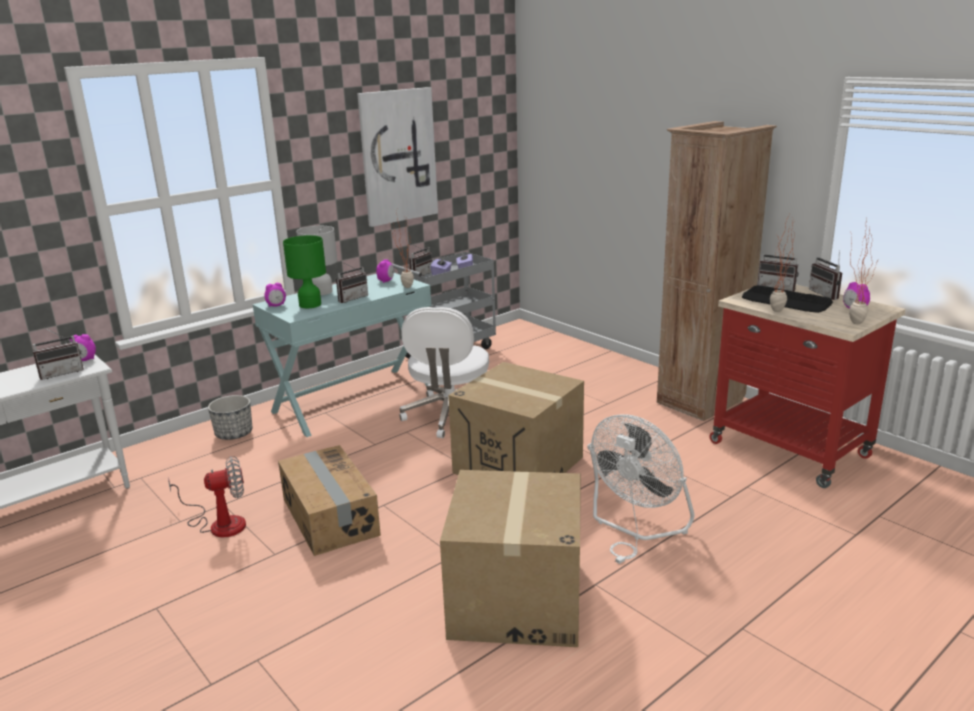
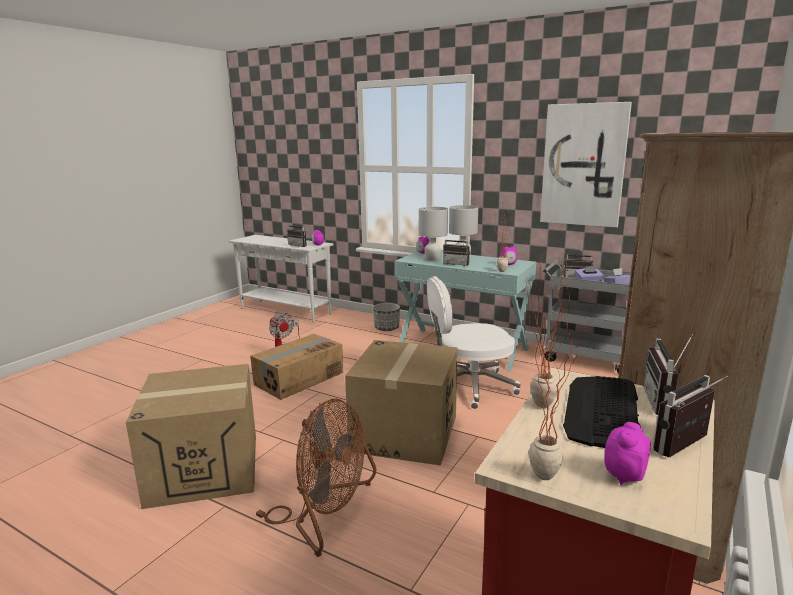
camera: 70 degrees right, 5 degrees down
(310, 305) = (433, 258): green table lamp -> grey table lamp
(630, 525) = (323, 513): white fan -> brown fan

